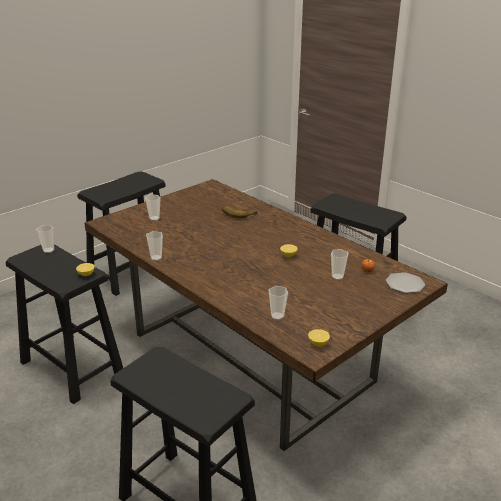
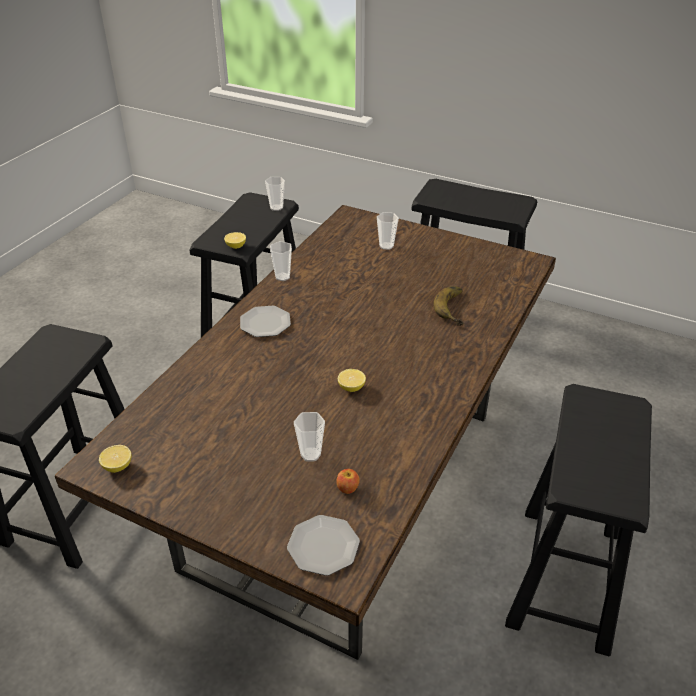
camera: 70 degrees right, 10 degrees up
(205, 272) = (265, 323): none -> plate
(277, 316) = (176, 412): cup -> none

